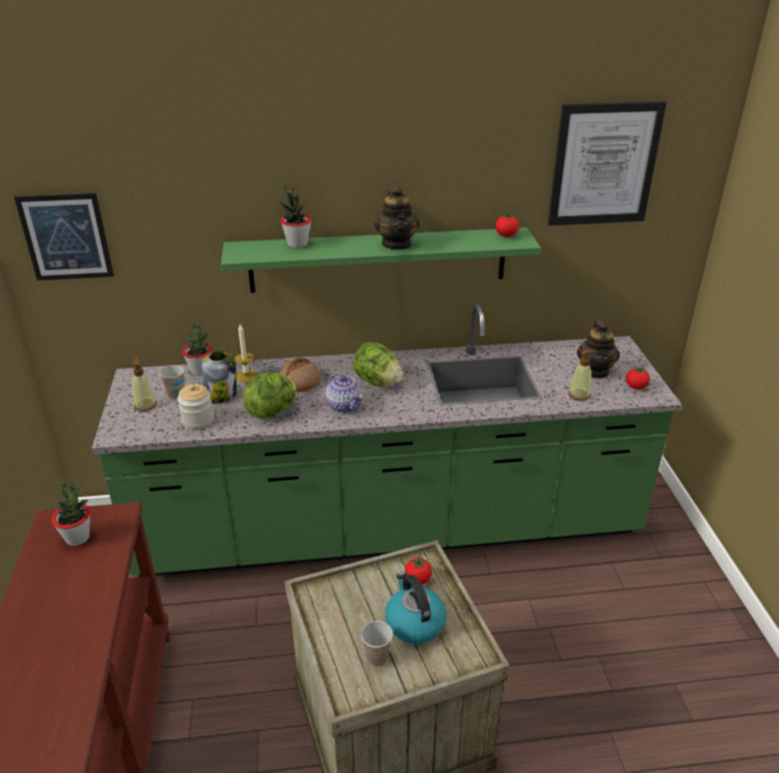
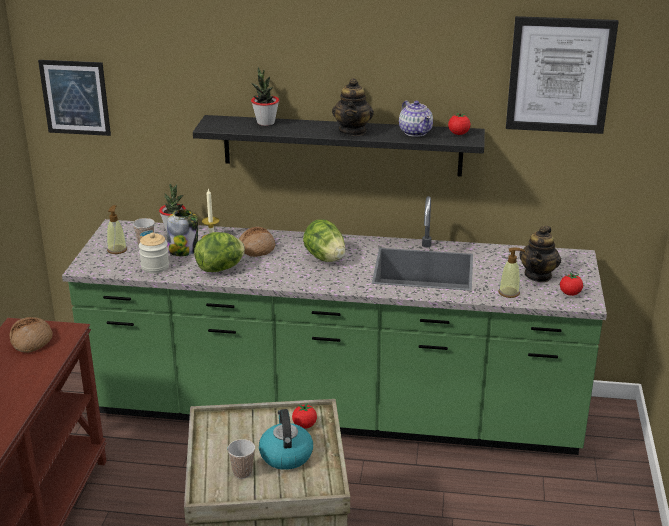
camera: 15 degrees right, 5 degrees down
(78, 538) = (32, 341): potted plant -> bread
(344, 405) = (285, 272): teapot -> teapot (415, 132)
(378, 260) = (342, 145): green shelf -> black shelf

